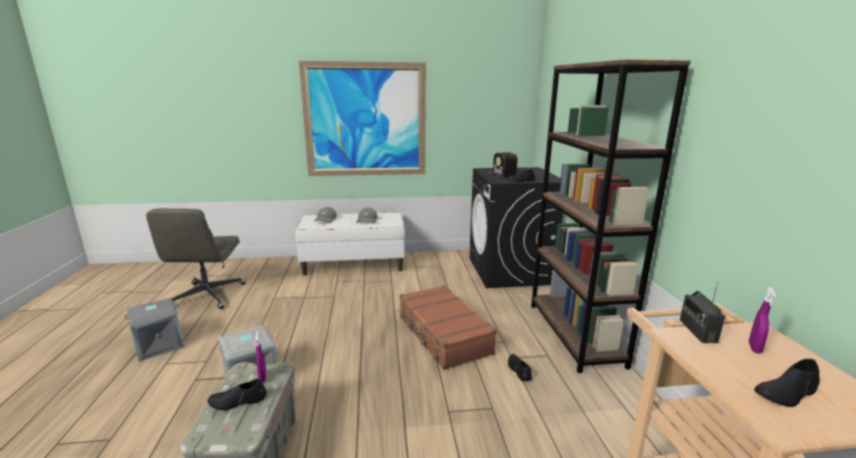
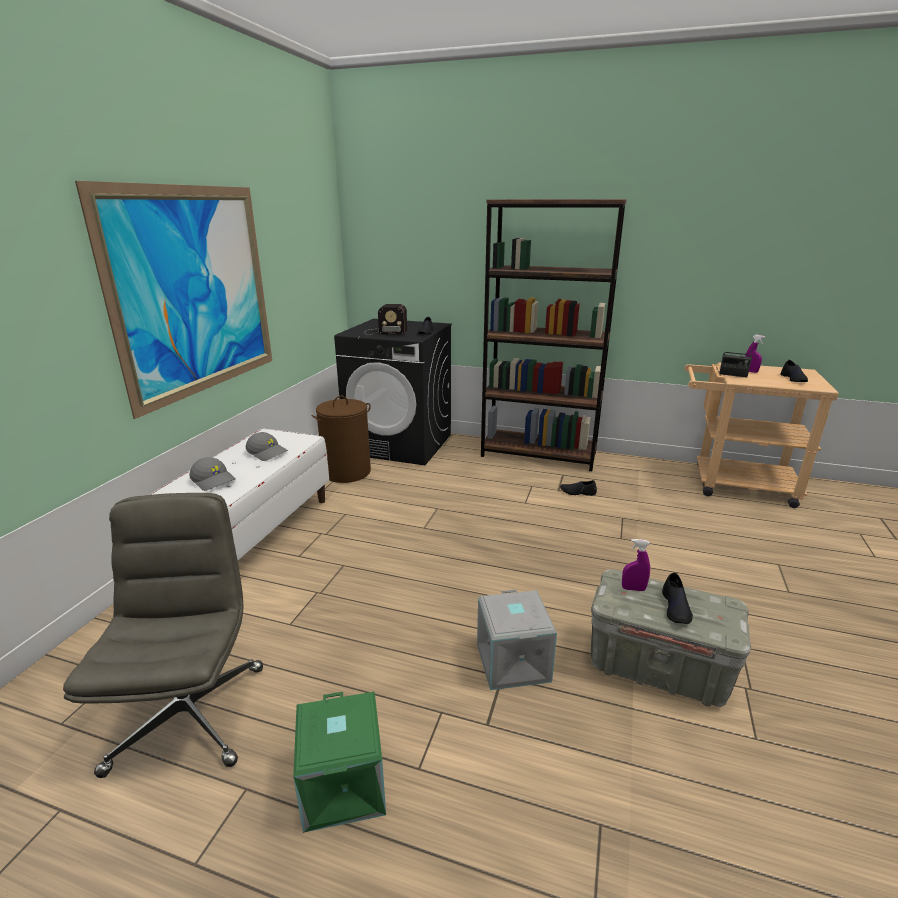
camera: 65 degrees left, 5 degrees up
(159, 345) = (345, 785): grey storage box -> green storage box
(207, 296) = (189, 715): grey office chair -> grey office chair turned 120 degrees counterclockwise
(443, 335) = (499, 511): brown suitcase -> none
(445, 266) = (347, 472): none -> brown laundry basket

